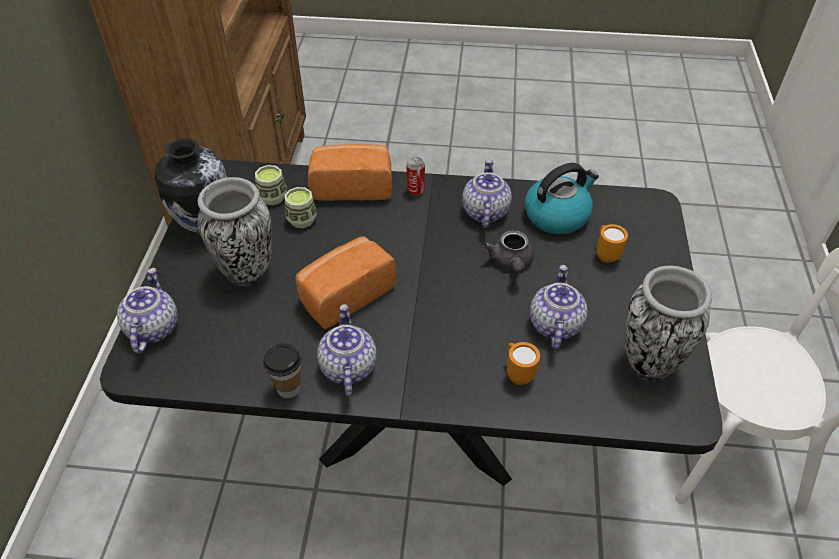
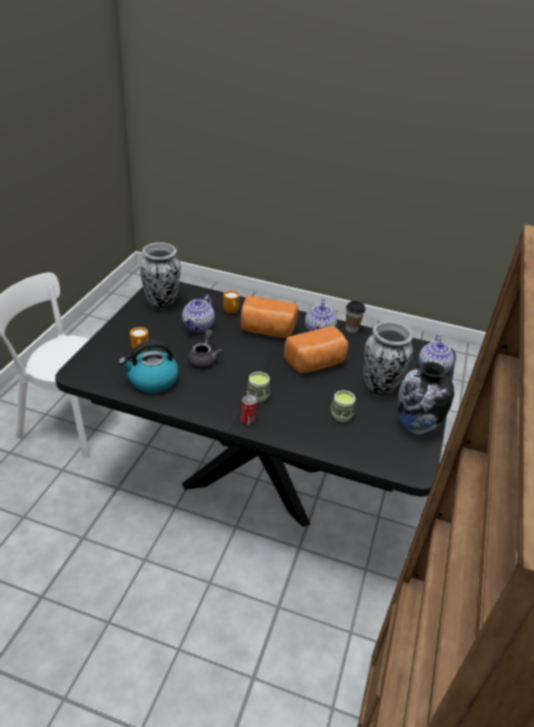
camera: 170 degrees left, 10 degrees down
(272, 197) = (364, 438): cup -> cup (257, 396)
(352, 186) = (298, 434): bread -> bread (267, 330)
(484, 211) = (203, 393): teapot -> none

